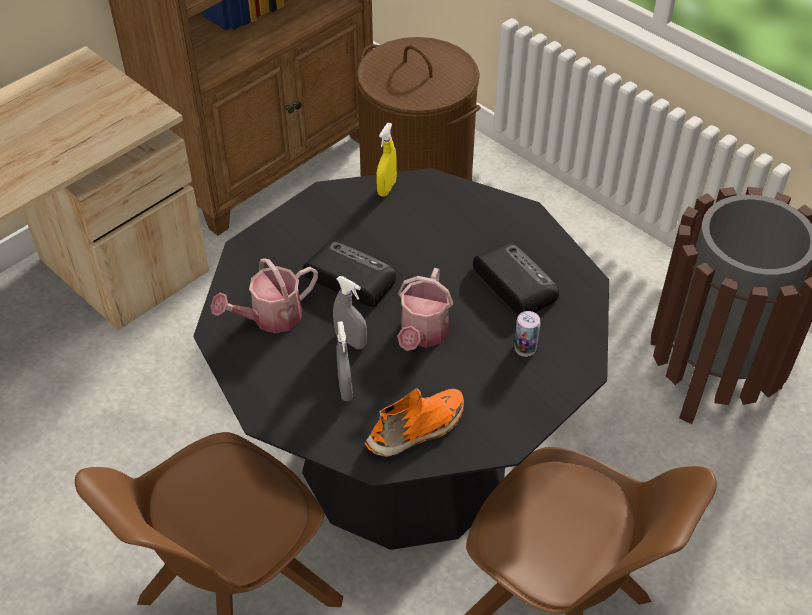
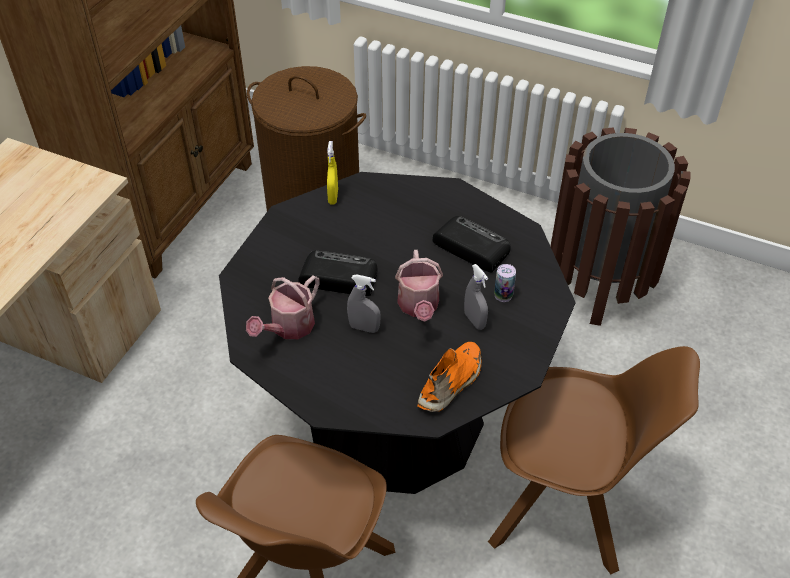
camera: 20 degrees left, 0 degrees up
(345, 388) = (378, 367): grey spray bottle -> grey spray bottle (474, 320)

